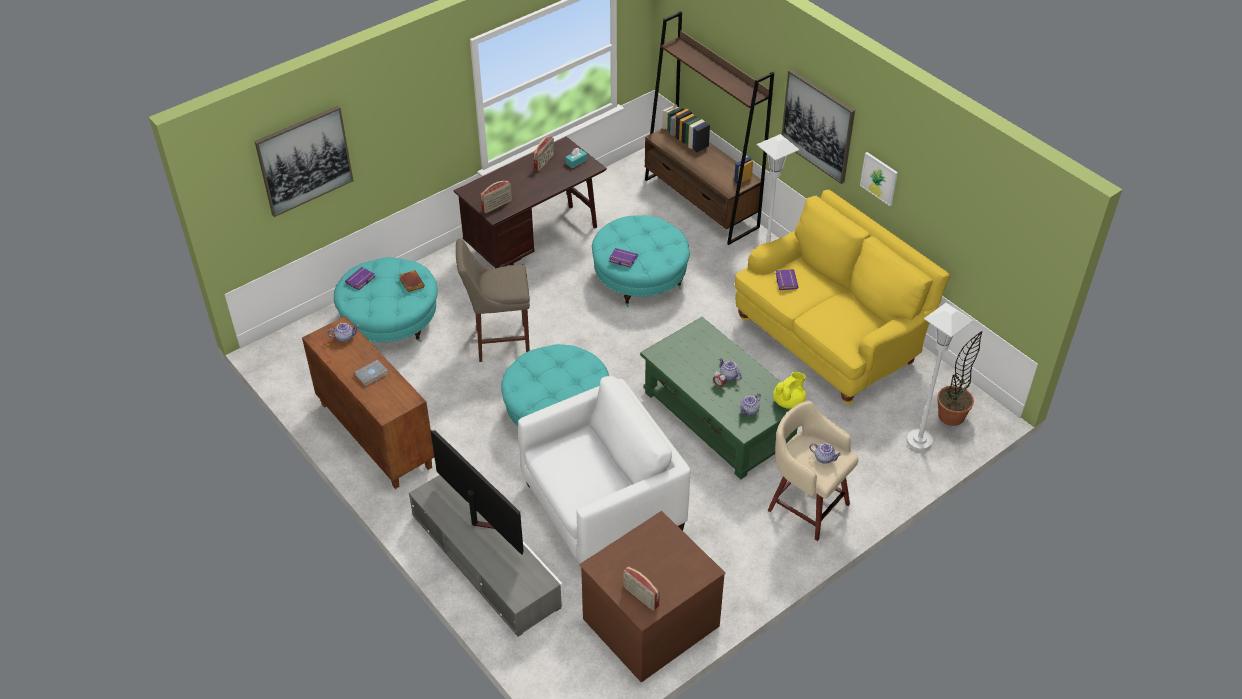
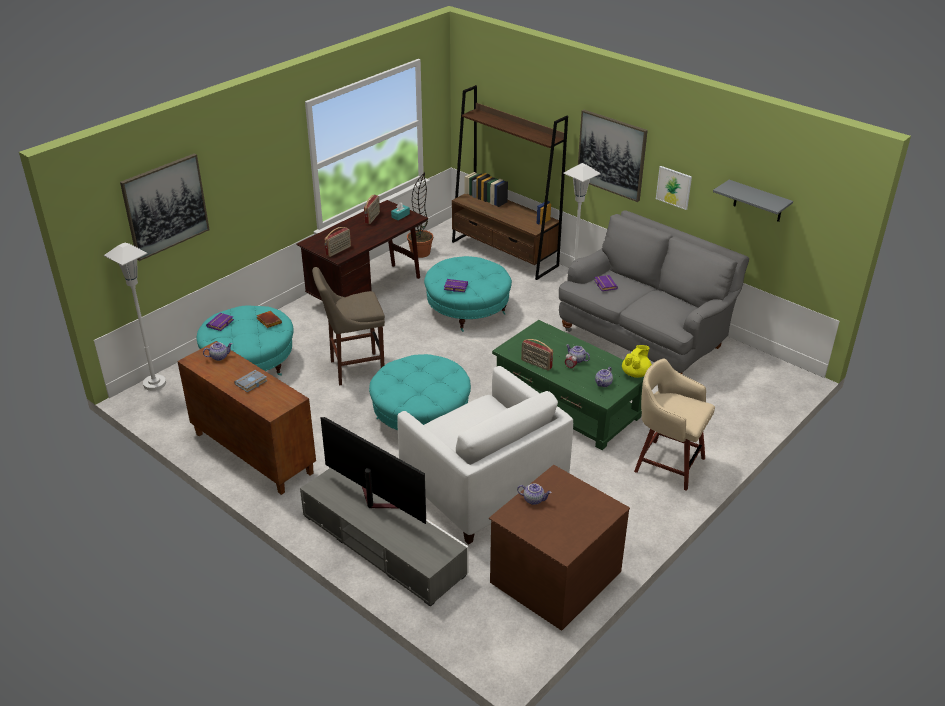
camera: 10 degrees left, 10 degrees down
(602, 507) = (483, 486): white armchair -> white armchair turned 90 degrees clockwise
(640, 597) = (556, 537): radio -> radio (536, 364)
(824, 458) = (686, 408): teapot -> teapot (534, 499)
(830, 339) = (644, 337): yellow sofa -> grey sofa
(919, 441) = (747, 404): white floor lamp -> white floor lamp (154, 384)
(951, 416) = (766, 382): potted plant -> potted plant (420, 253)
(962, 218) = (758, 201): none -> grey shelf

